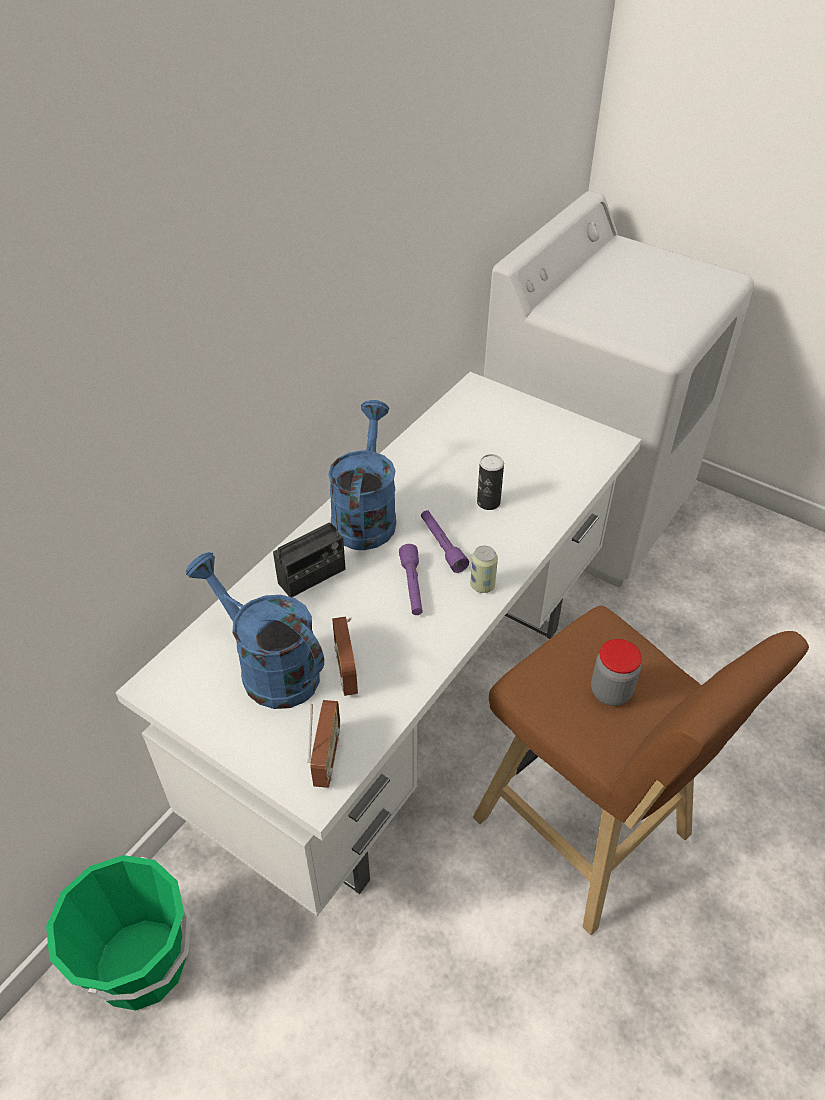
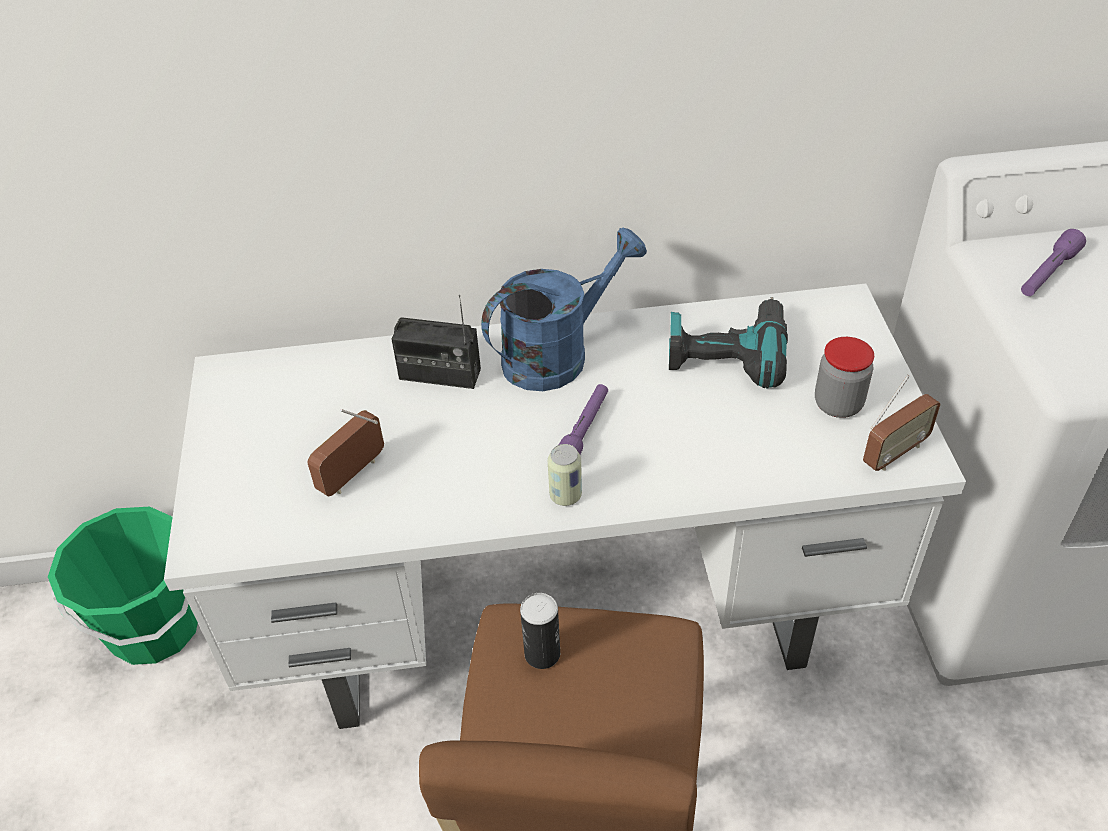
camera: 50 degrees right, 0 degrees up
(269, 668) = (306, 422): blue watering can -> none
(326, 759) = (243, 529): radio -> radio (894, 453)
(412, 586) = (505, 447): purple flashlight -> purple flashlight (1047, 274)
(453, 451) = (726, 351): none -> power drill
(488, 502) = (687, 424): can -> can (542, 654)
(610, 692) = (572, 705): jar -> jar (838, 404)

